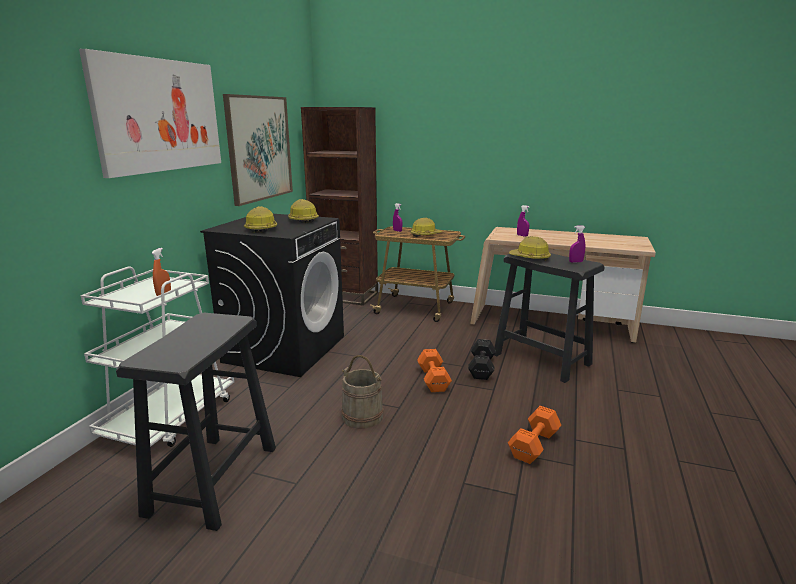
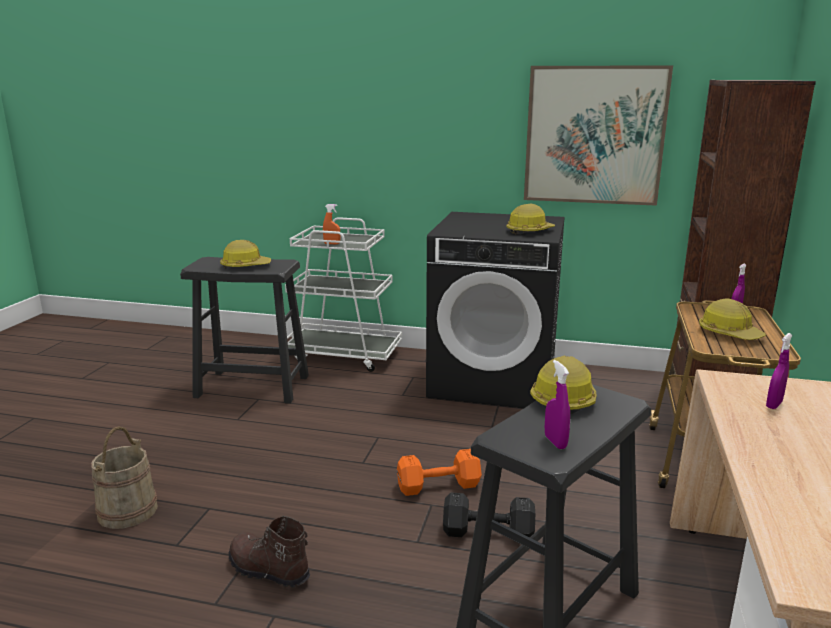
camera: 85 degrees right, 0 degrees up
(159, 115) = (428, 90): picture -> none
(261, 229) = (469, 224): hard hat -> hard hat (245, 266)
(362, 416) = (342, 440): beige bucket -> beige bucket (127, 510)
(535, 444) = (268, 571): orange dumbbell -> brown boot

